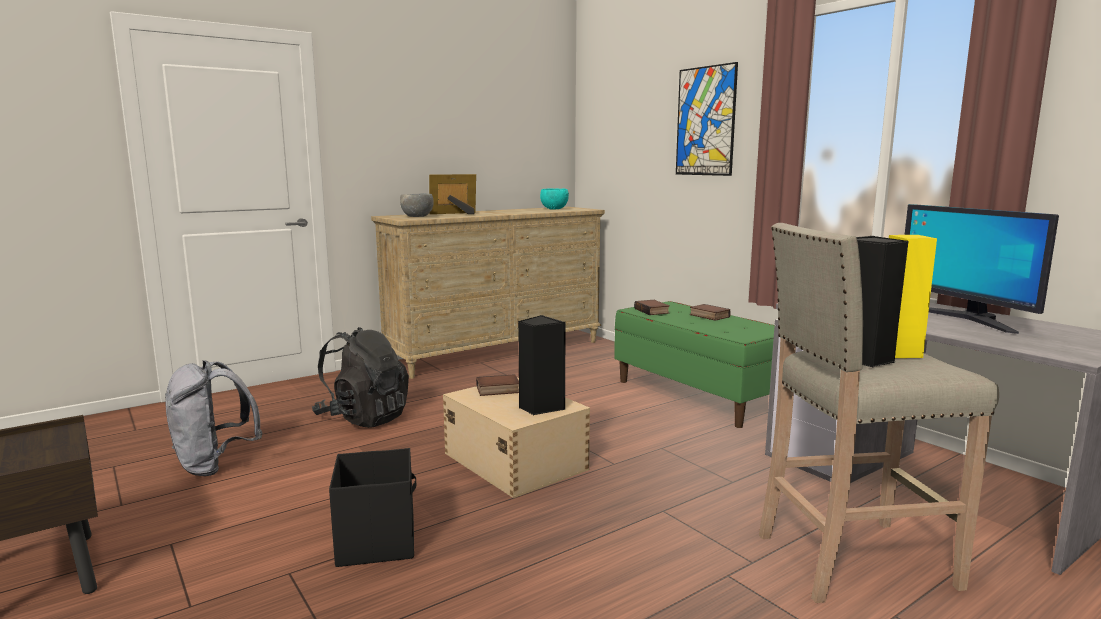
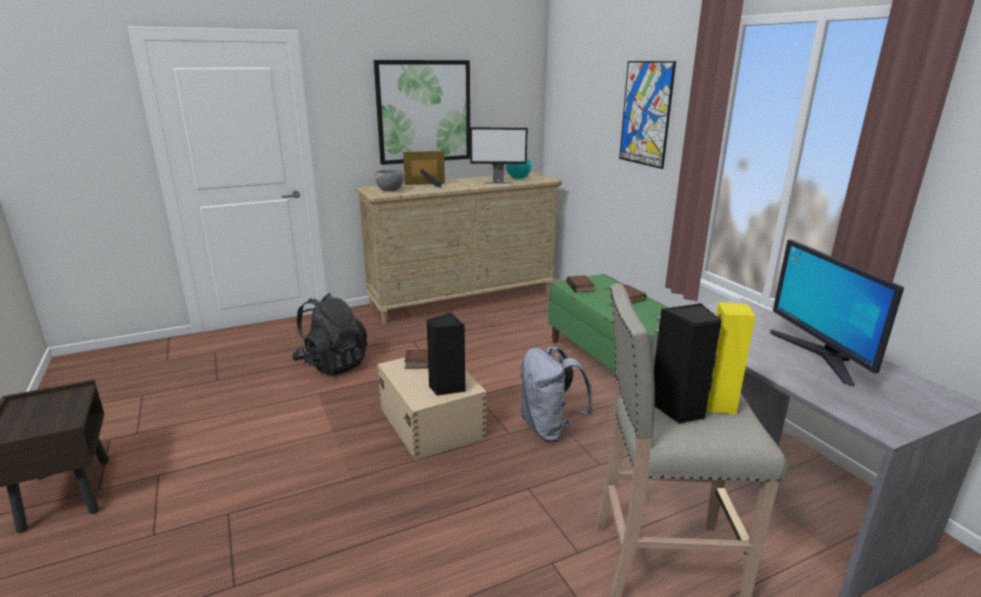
camera: 10 degrees right, 10 degrees up
(214, 465) = (210, 402): grey backpack -> grey backpack (550, 428)
(377, 541) = (299, 491): black storage box -> none
(449, 133) = (424, 112): none -> picture
(536, 212) = (498, 183): none -> monitor

